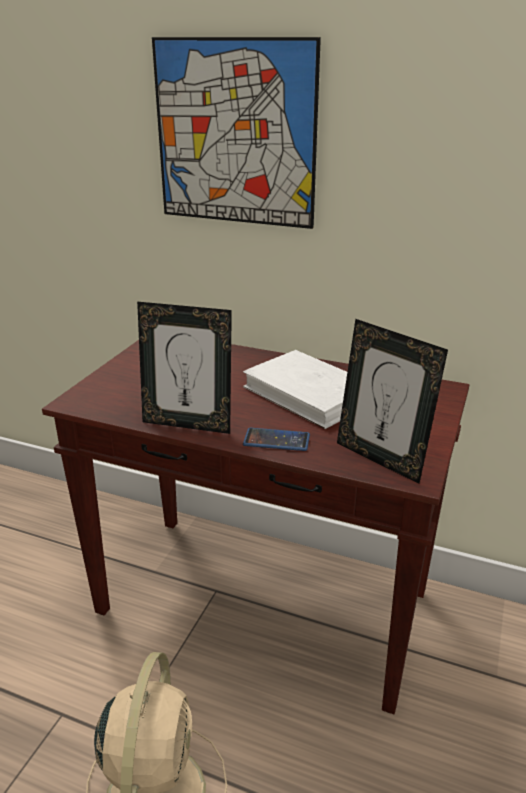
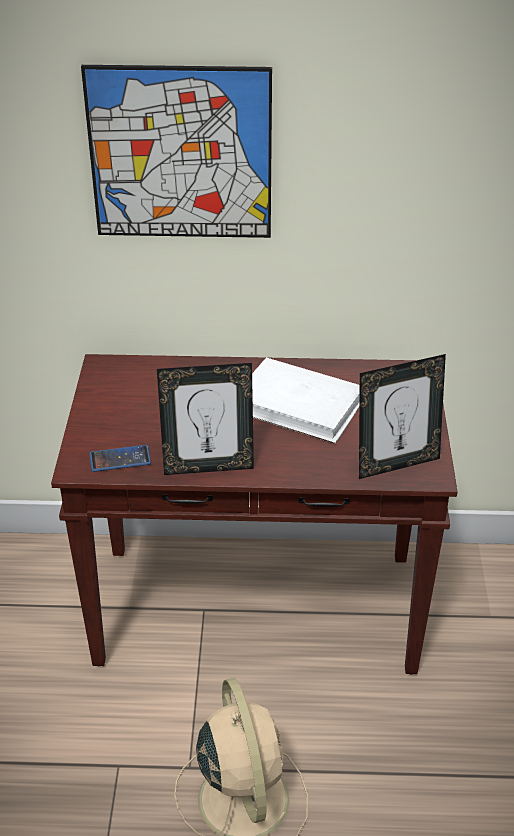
camera: 20 degrees left, 10 degrees up
(276, 440) = (299, 466): phone -> phone (120, 459)
(381, 459) = (396, 464): picture frame -> picture frame turned 45 degrees counterclockwise

